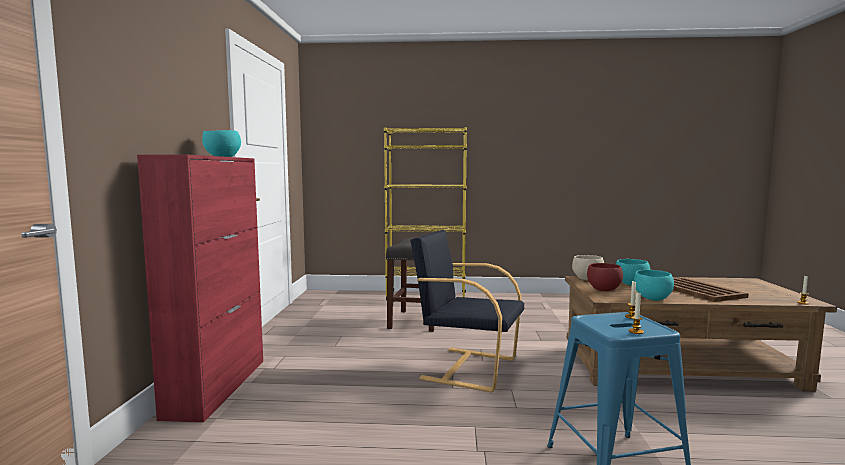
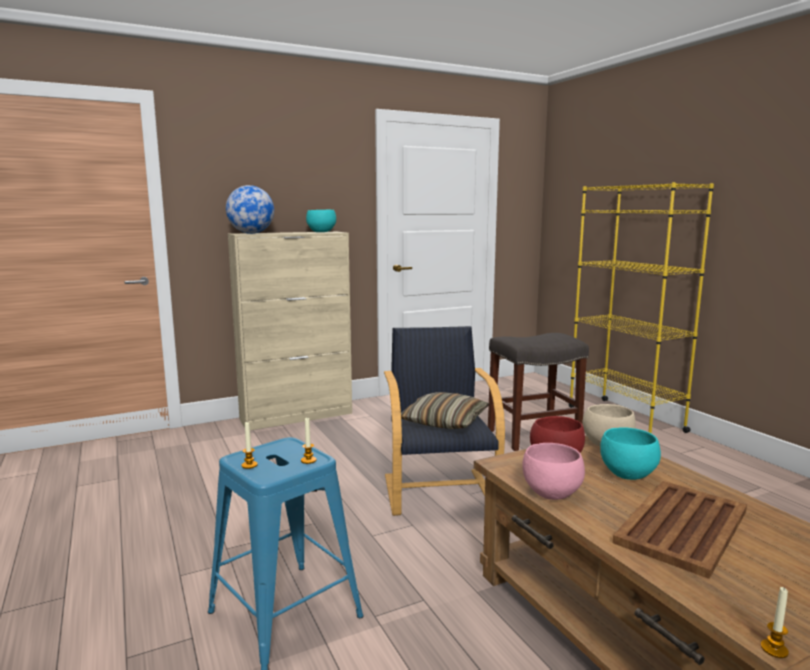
camera: 60 degrees right, 5 degrees up
(181, 154) = (251, 233): none -> globe
(217, 387) = (297, 416): red cabinet -> beige cabinet
(482, 304) = (445, 421): none -> pillow
(653, 299) = (550, 494): turquoise bowl -> pink bowl

